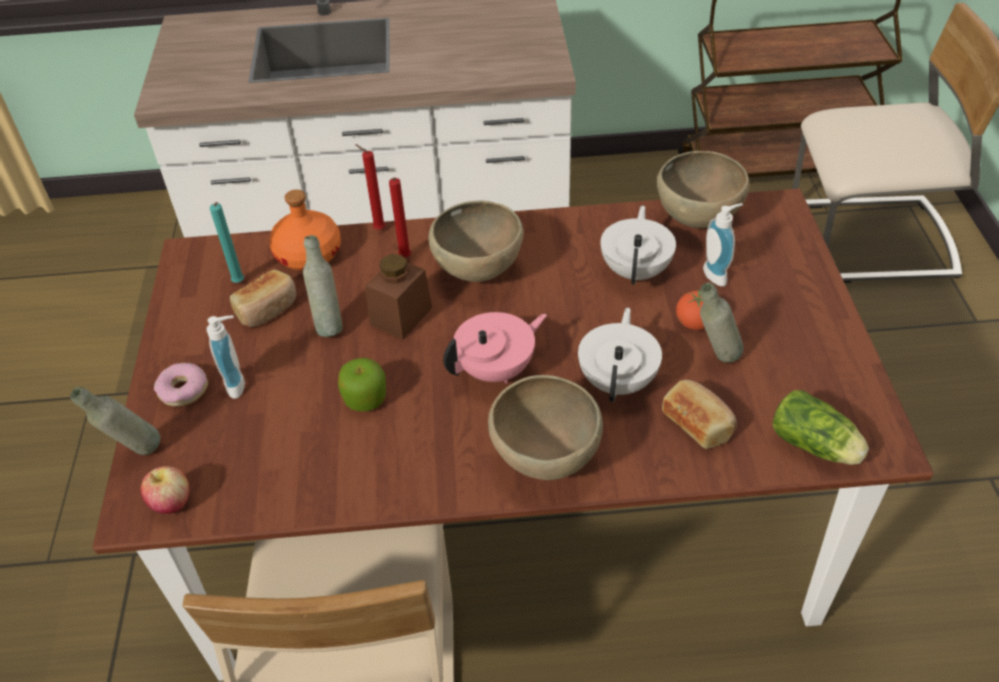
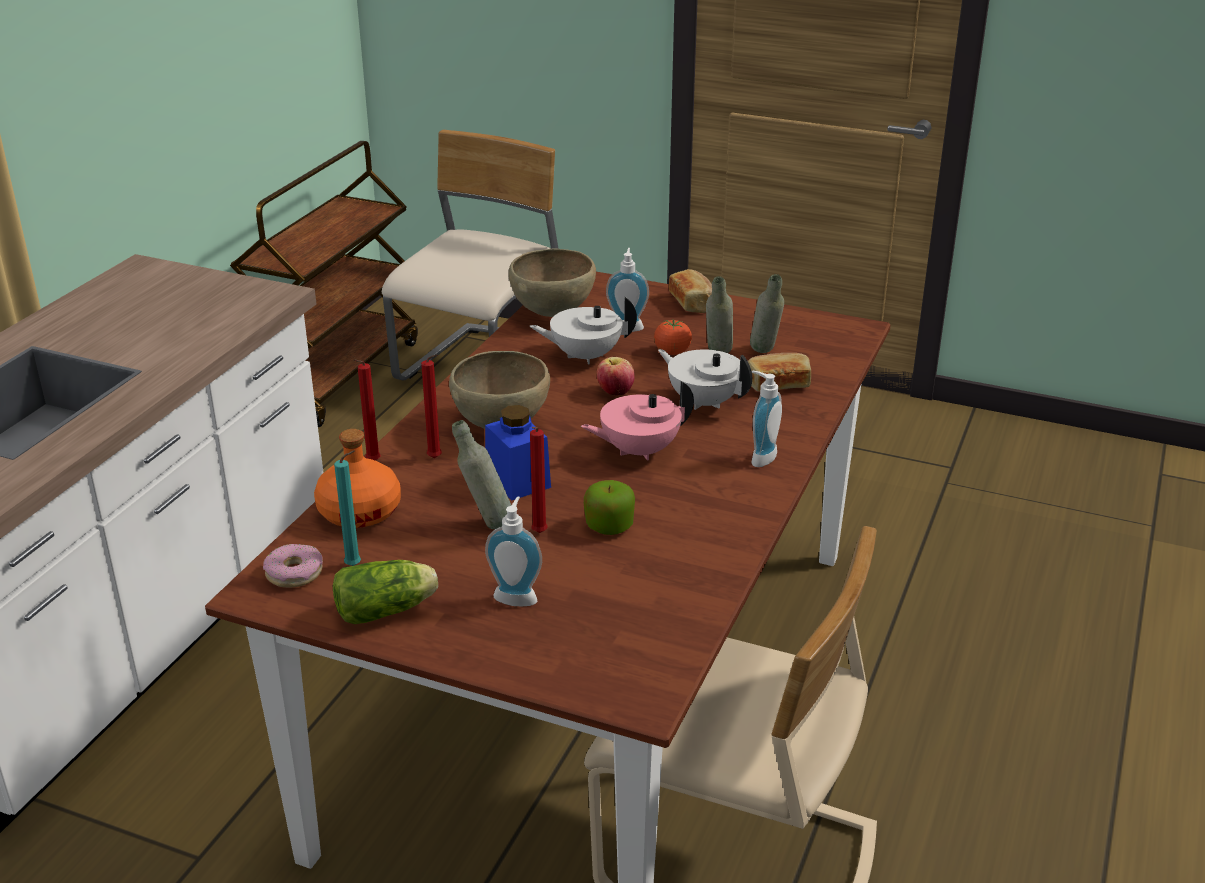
camera: 65 degrees left, 15 degrees down
(135, 453) = (556, 685): grey bottle -> grey bottle (765, 354)
(172, 503) = (648, 671): apple -> apple (615, 392)
(183, 390) = (489, 635): donut -> donut (294, 573)
(267, 309) = (419, 555): bread -> bread (693, 303)
(330, 360) = (538, 534): none -> red candle
(401, 316) = (517, 480): brown jar -> blue jar
(497, 369) = (638, 451): pink teapot -> pink teapot turned 105 degrees counterclockwise
(544, 459) = (760, 457): brown bowl -> soap dispenser
(636, 270) = (585, 356): white teapot -> white teapot turned 45 degrees counterclockwise
(816, 446) = (836, 350): lettuce -> lettuce (388, 610)

